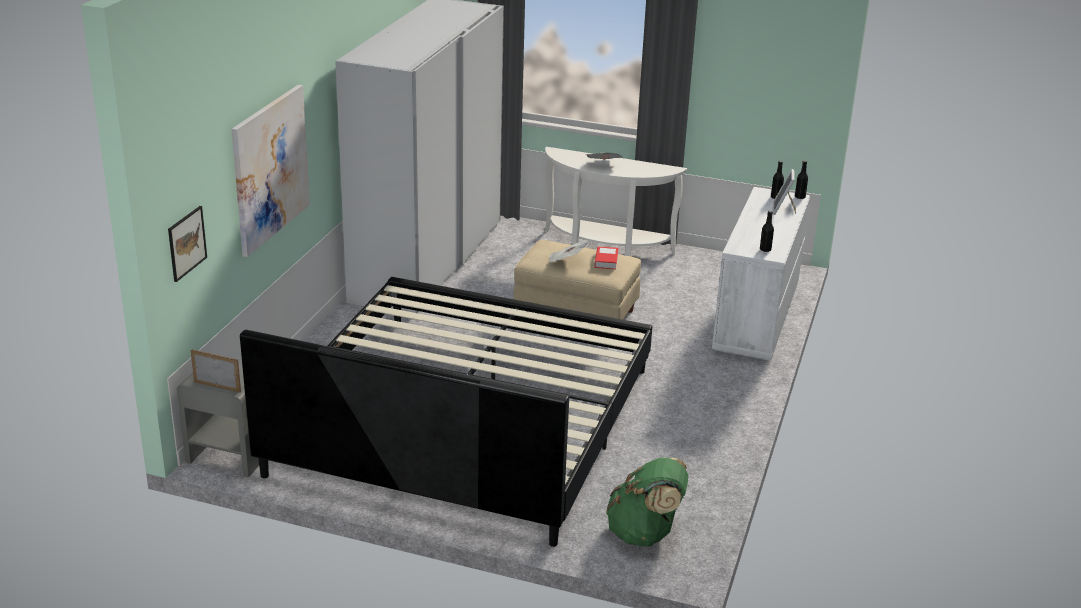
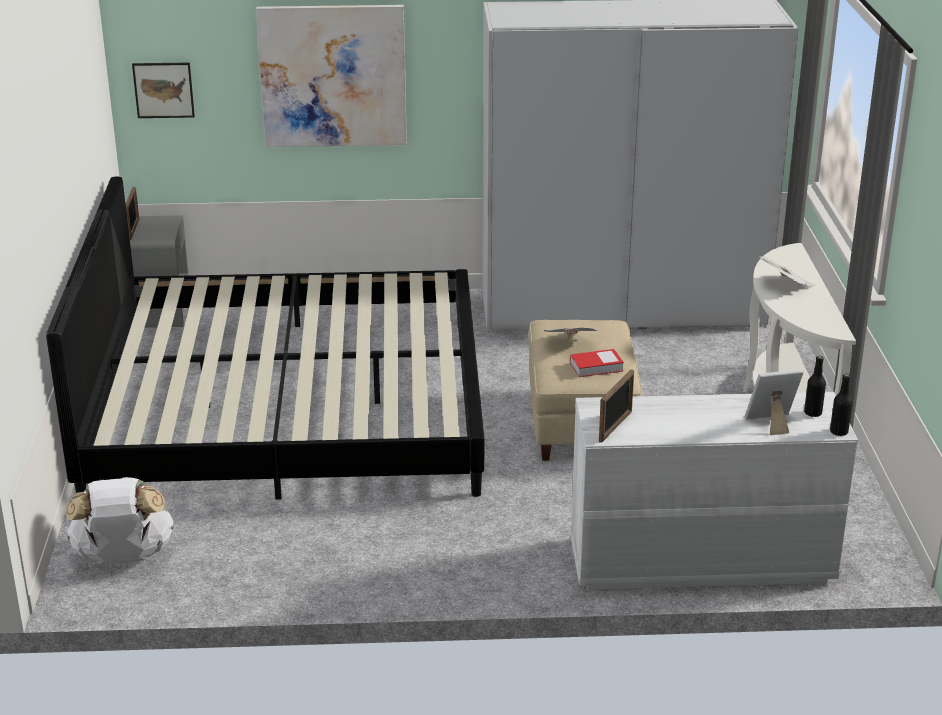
camera: 70 degrees right, 0 degrees up
(645, 533) = (123, 558): green backpack -> white backpack
(765, 249) = (615, 427): black bottle -> picture frame

